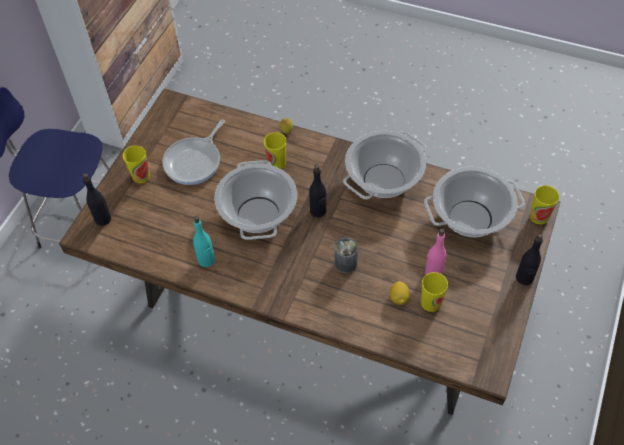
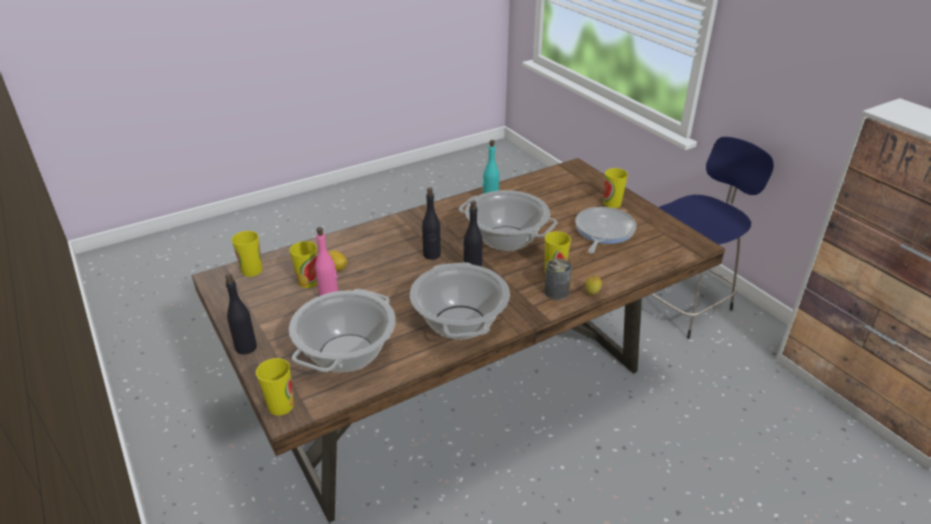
camera: 125 degrees right, 20 degrees down
(103, 219) = (582, 177): black bottle -> black bottle (432, 255)
(195, 161) = (603, 231): frying pan -> frying pan turned 45 degrees clockwise
(345, 263) = (402, 258): can -> can (556, 292)
(458, 356) = (252, 270): none -> cup

